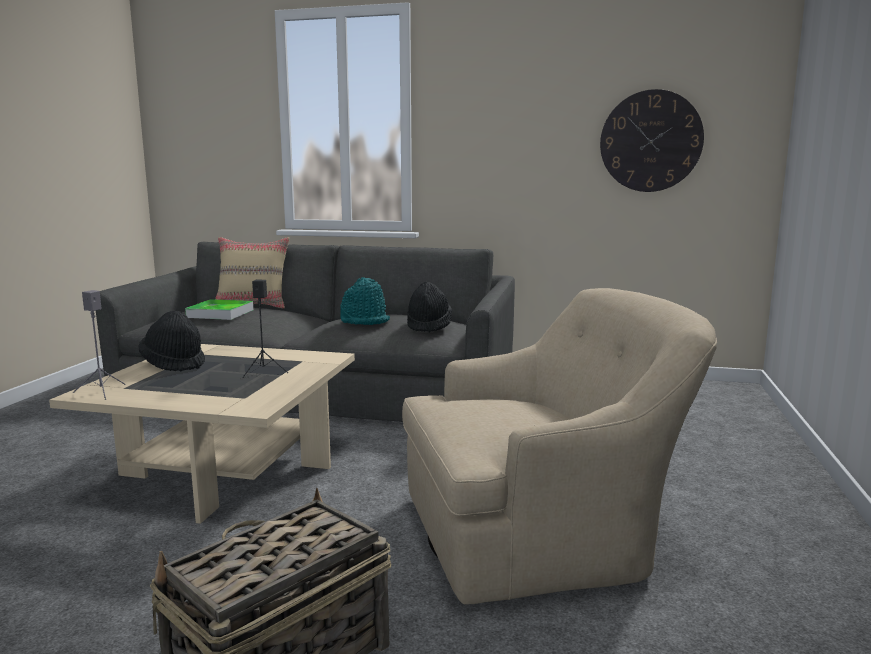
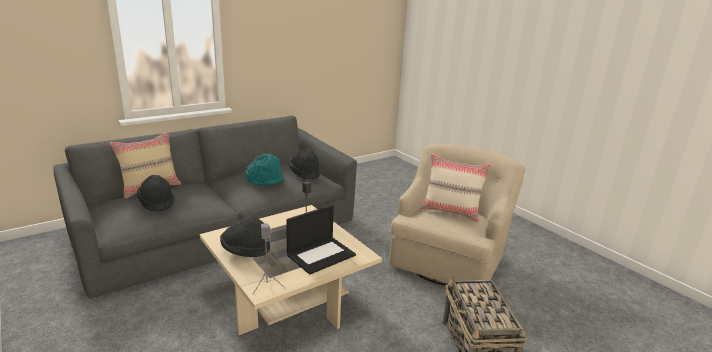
camera: 50 degrees left, 10 degrees up
(219, 391) = (321, 254): none -> laptop
(220, 313) = (157, 203): tray -> black hat
(518, 412) = (451, 211): none -> beige pillow
(651, 141) = (353, 42): wall clock -> none

